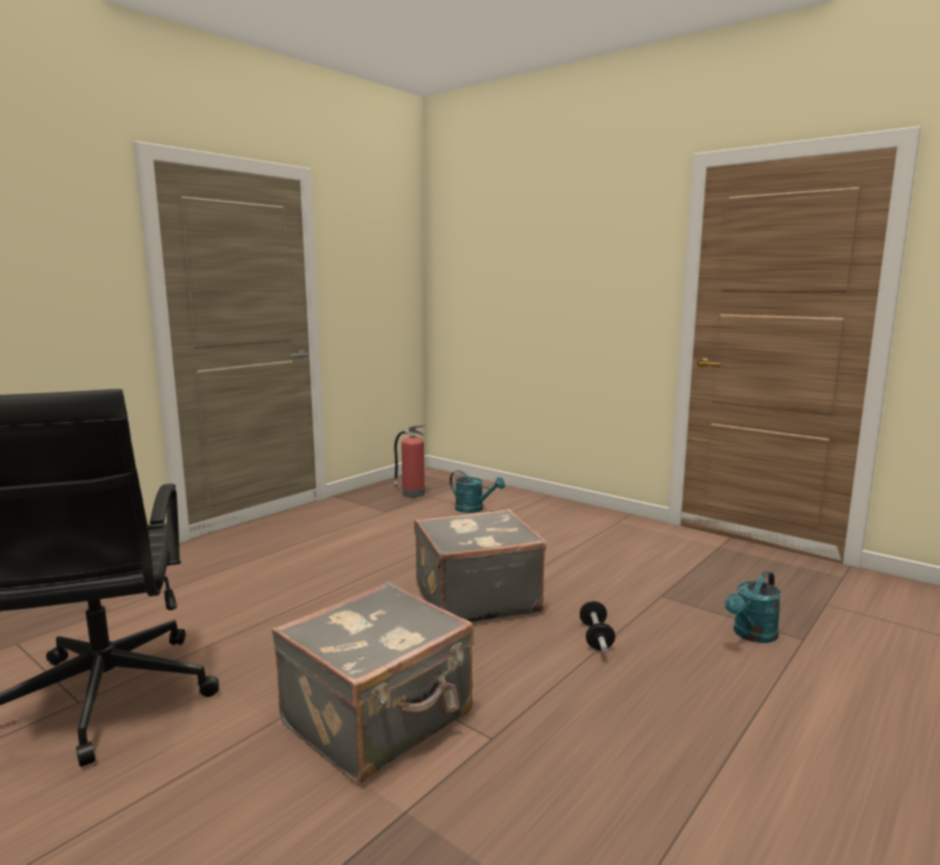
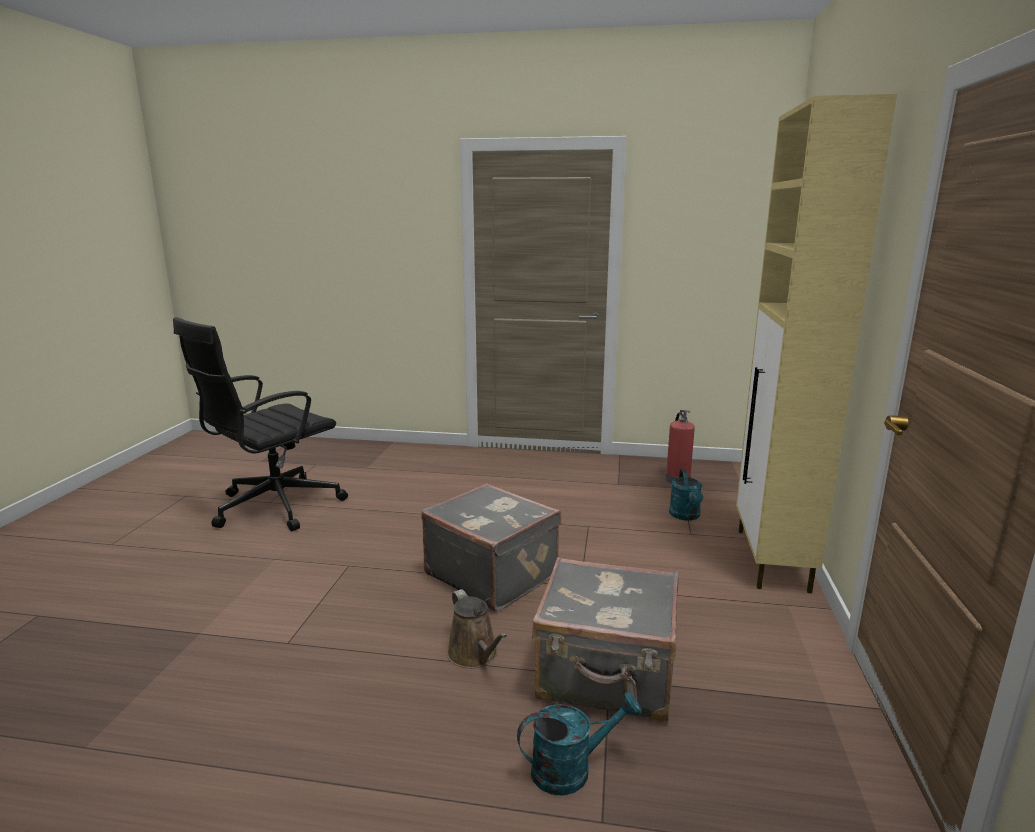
camera: 60 degrees right, 5 degrees up
(379, 720) = (291, 592): grey suitcase -> grey suitcase (607, 676)
(563, 508) = (771, 560): none -> beige cabinet
(596, 637) = (475, 655): dumbbell -> brown watering can
(751, 635) = (571, 769): turquoise watering can -> turquoise watering can turned 150 degrees clockwise

